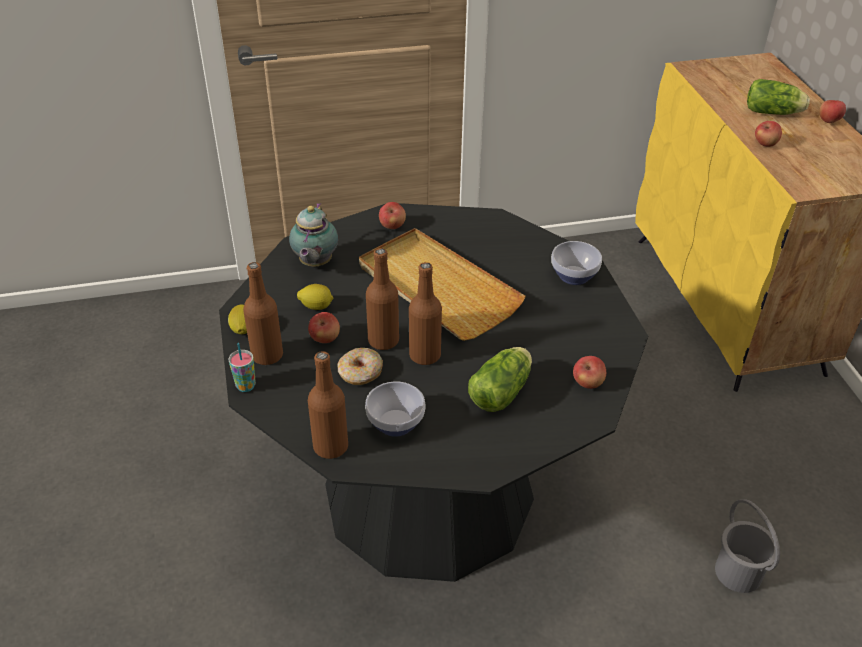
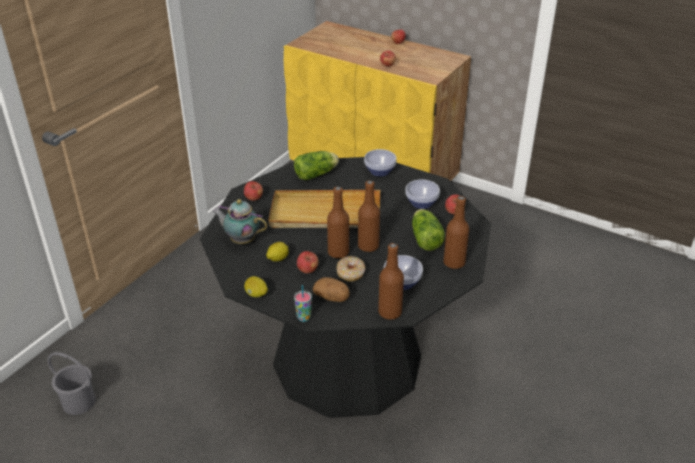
camera: 45 degrees left, 5 degrees down
(267, 355) = (290, 297): brown bottle -> brown bottle (454, 263)
(302, 385) = (332, 297): none -> potato
(314, 264) = (241, 240): teapot -> teapot turned 150 degrees clockwise
(566, 345) = (422, 202): none -> bowl
(738, 572) = (518, 293): grey bucket -> grey bucket (79, 401)
(774, 113) = (370, 49): lettuce -> lettuce (317, 174)

